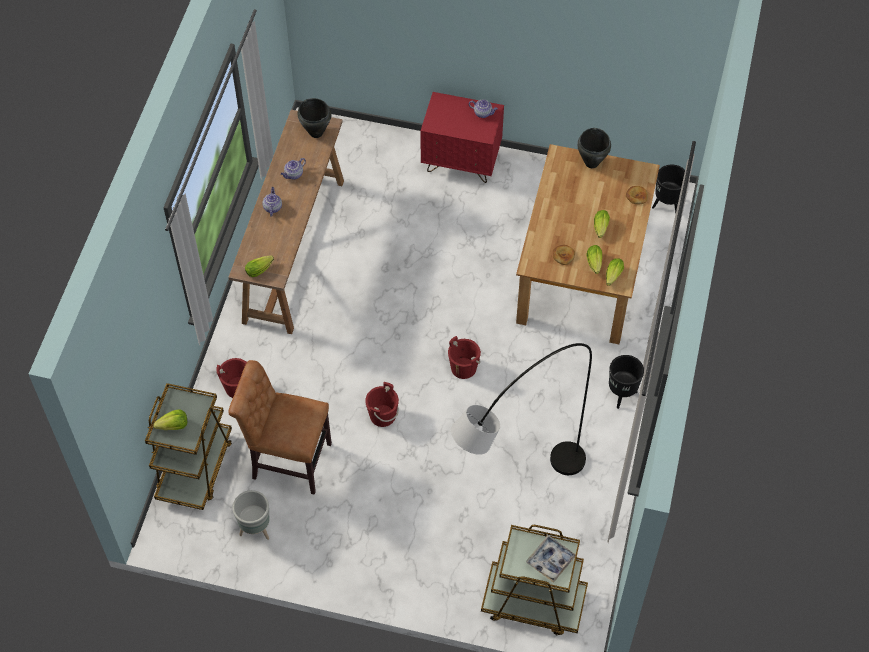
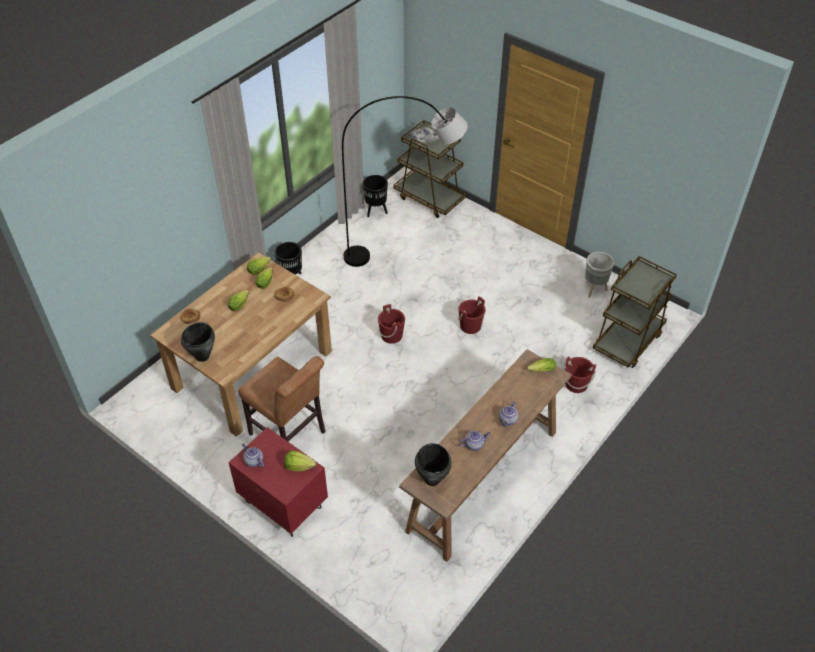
camera: 155 degrees left, 10 degrees down
(173, 426) = (650, 281): lettuce -> lettuce (299, 466)
(287, 460) = (555, 322): brown chair -> brown chair (290, 435)
(666, 206) = (143, 394): black planter -> black planter (376, 211)

